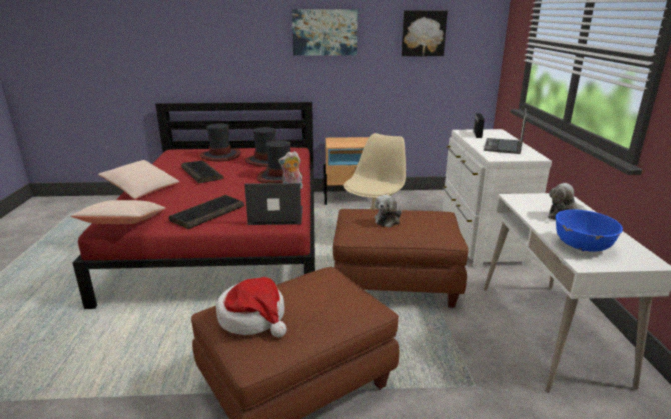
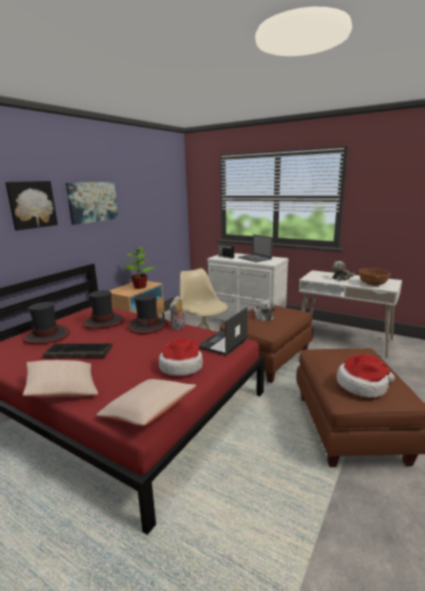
camera: 55 degrees left, 5 degrees down
(208, 213) = (181, 366): keyboard -> hat
(359, 143) = (140, 287): none -> potted plant
(423, 33) = (151, 198): picture -> picture (31, 204)
(582, 246) = (373, 284): blue bowl -> brown bowl

